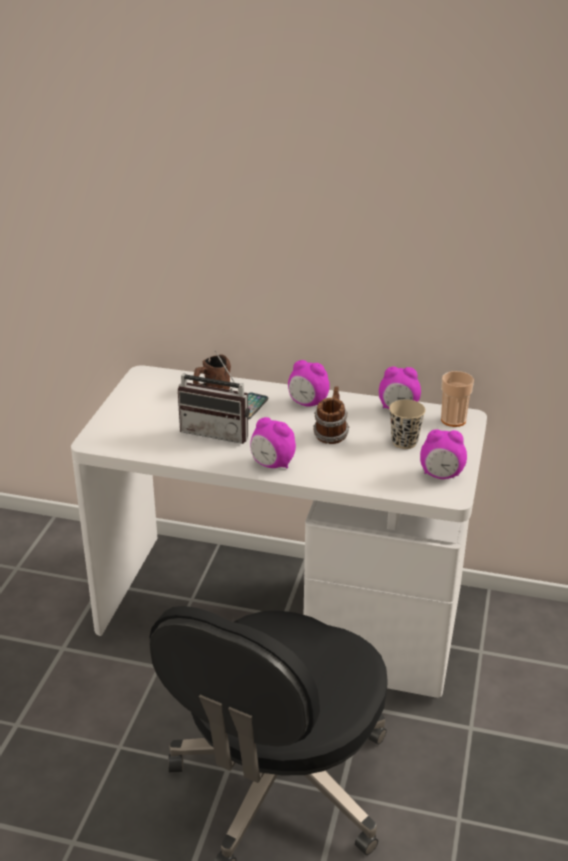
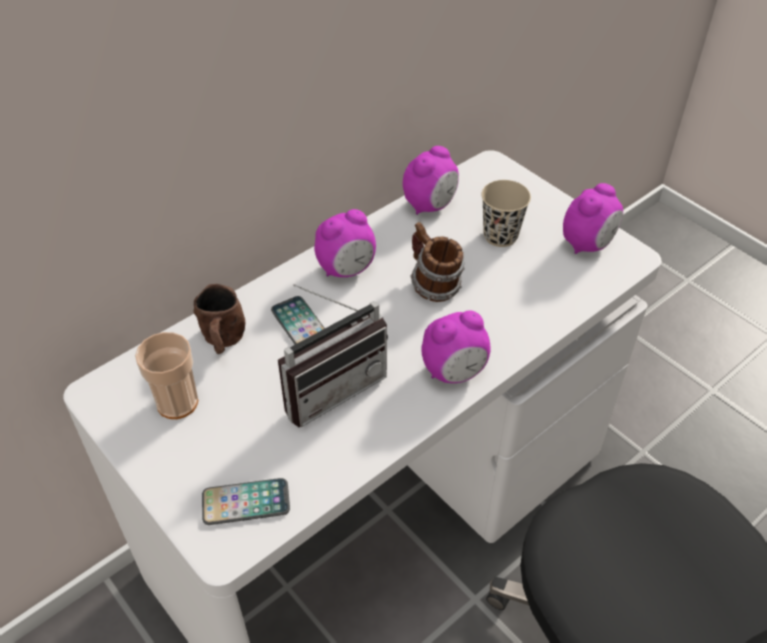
camera: 55 degrees left, 15 degrees up
(122, 437) = (246, 502): none -> phone
(453, 420) = (489, 178): cup -> cup (177, 402)

